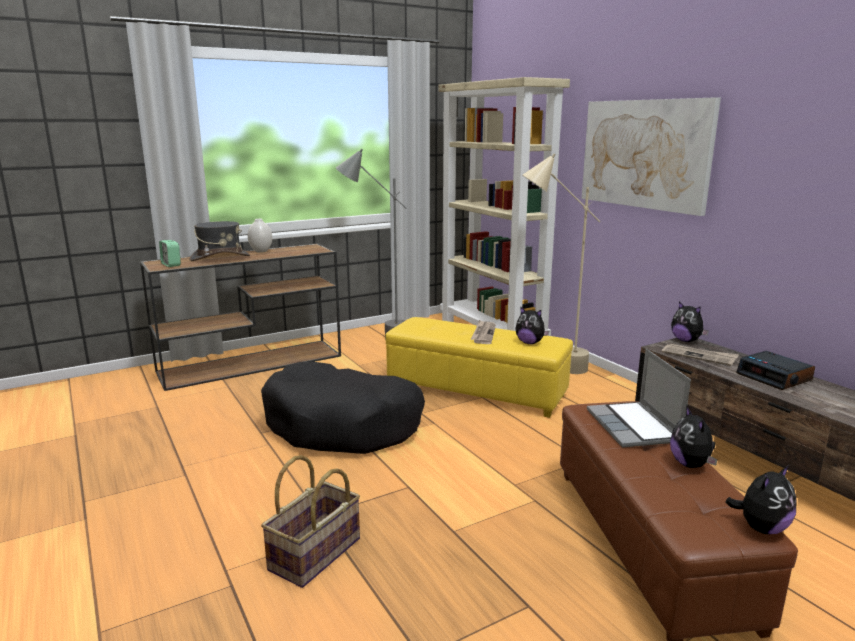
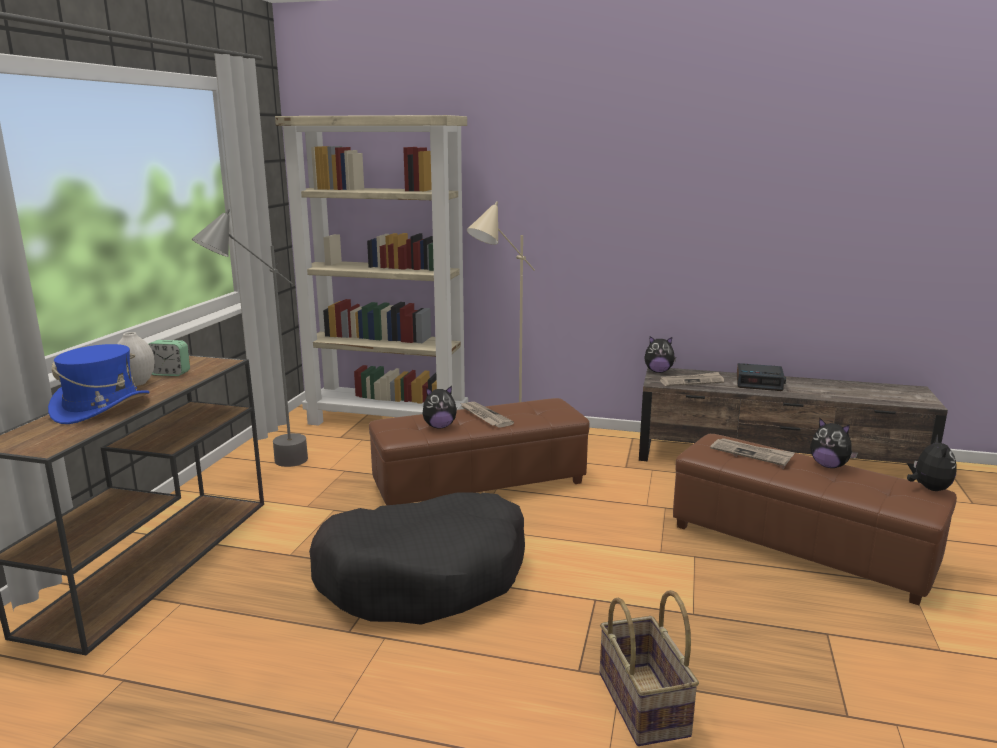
camera: 45 degrees left, 0 degrees up
(171, 265) = (50, 438): alarm clock -> alarm clock (170, 373)
(220, 258) = (101, 407): grey hat -> blue hat
(477, 390) = (480, 483): yellow ottoman -> brown ottoman
(530, 343) = (540, 411): plush toy -> plush toy (439, 426)
(634, 427) = (751, 453): laptop -> newspaper
(644, 154) = (574, 197): picture -> none

